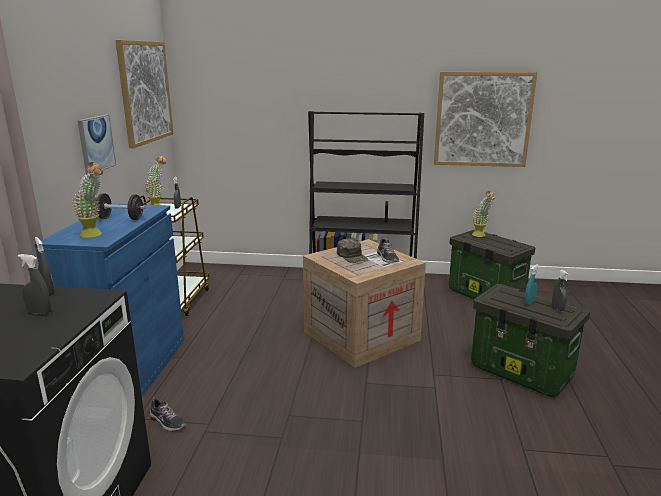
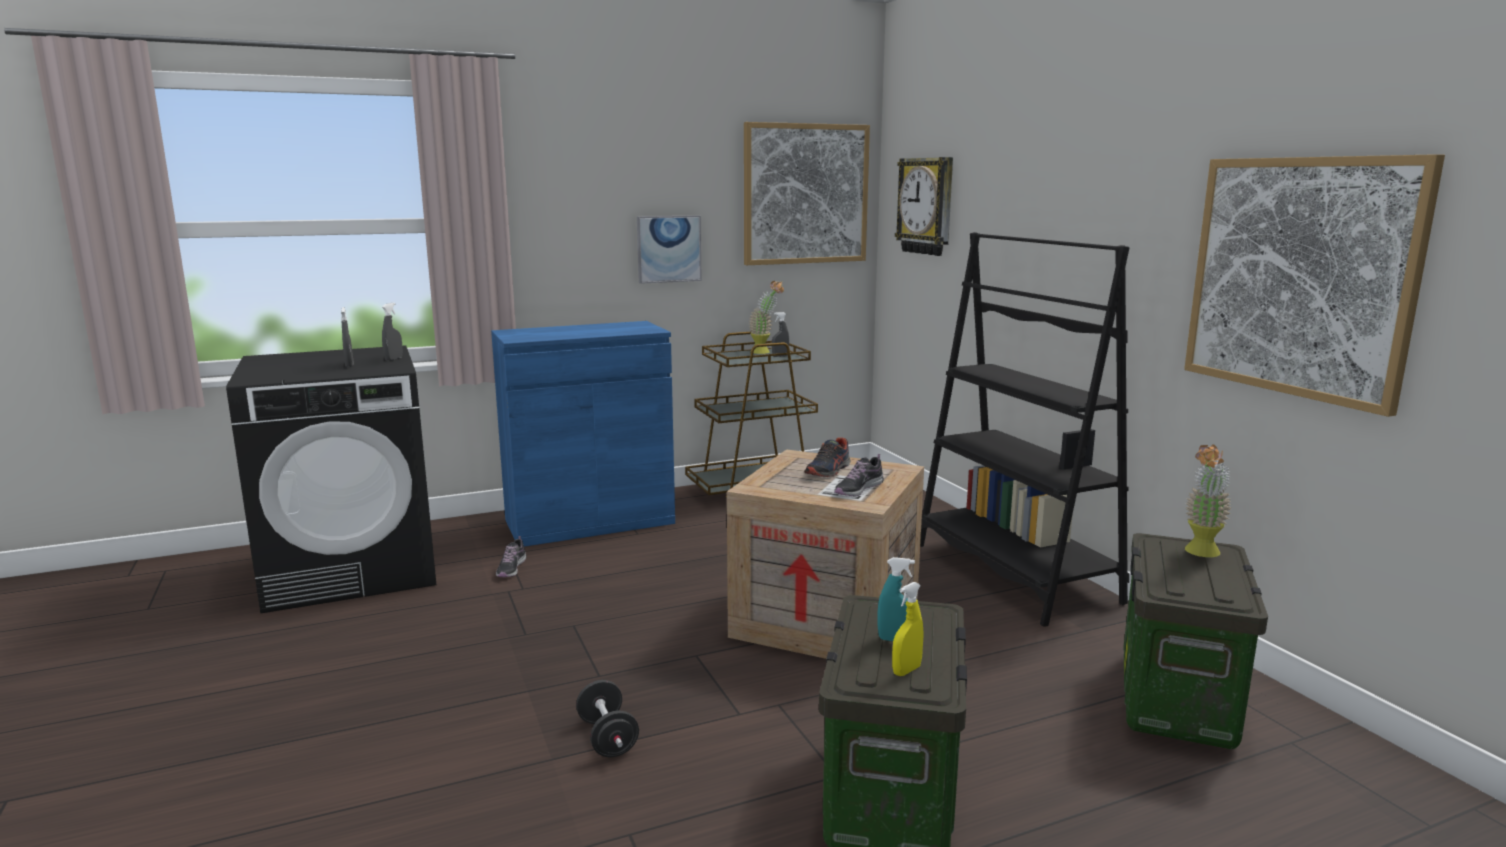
camera: 60 degrees right, 5 degrees down
(95, 235) = (534, 335): potted plant -> none
(121, 218) = (596, 330): black dumbbell -> black dumbbell (607, 738)
(226, 96) = (927, 206): none -> wall clock
(352, 256) = (828, 471): green cap -> shoe
(557, 308) = (906, 670): grey spray bottle -> yellow spray bottle

